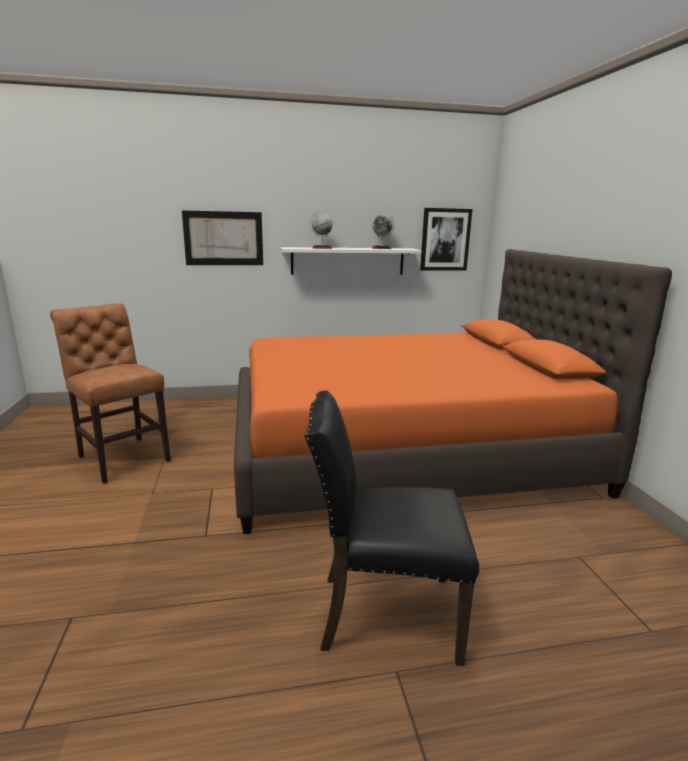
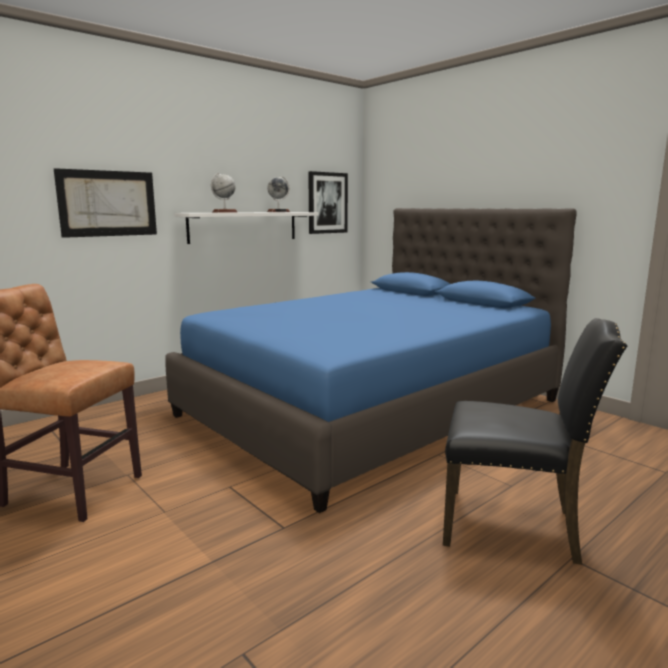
camera: 30 degrees left, 5 degrees down
(384, 614) = (514, 526): black chair -> black chair turned 135 degrees counterclockwise
(404, 452) = (372, 407): orange bed -> blue bed

